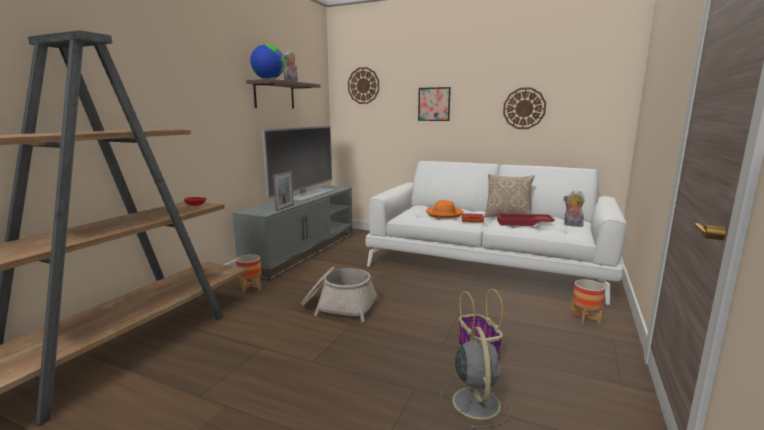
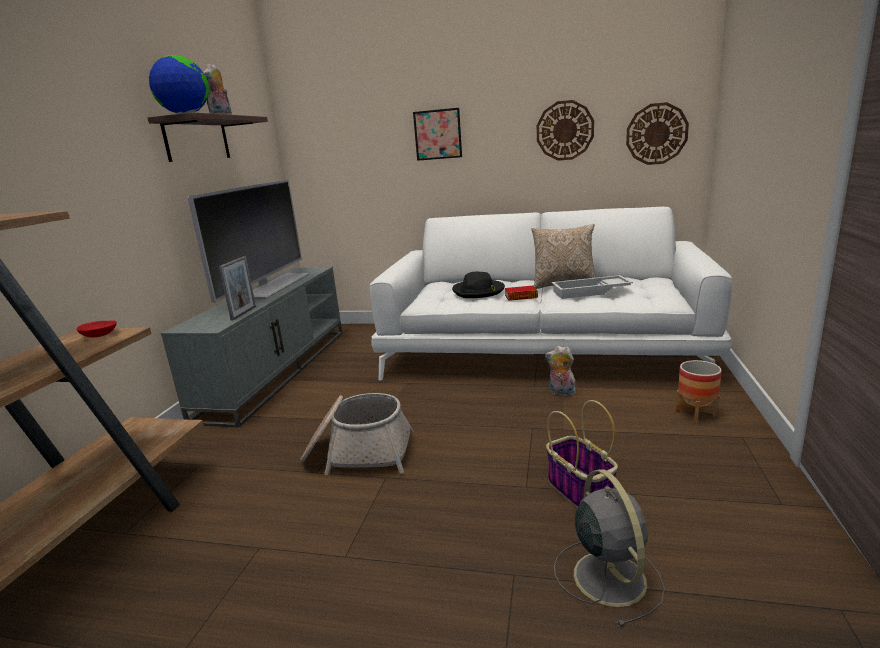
camera: 10 degrees left, 5 degrees up
(250, 288) = (211, 445): planter -> none
(363, 85) = (329, 115): wall clock -> wall clock (656, 134)
(444, 214) = (478, 291): orange hat -> black hat
(523, 223) = (590, 292): red tray -> white tray
(572, 225) = (652, 286): plush toy -> plush toy (561, 393)

